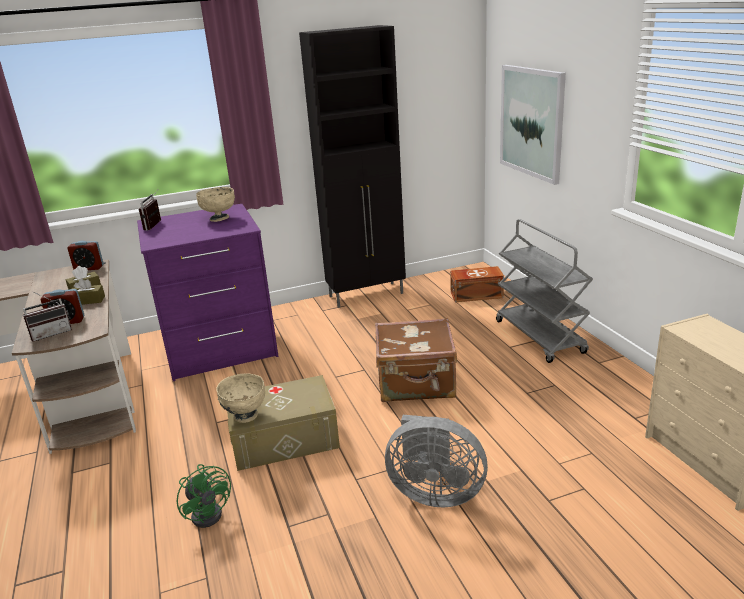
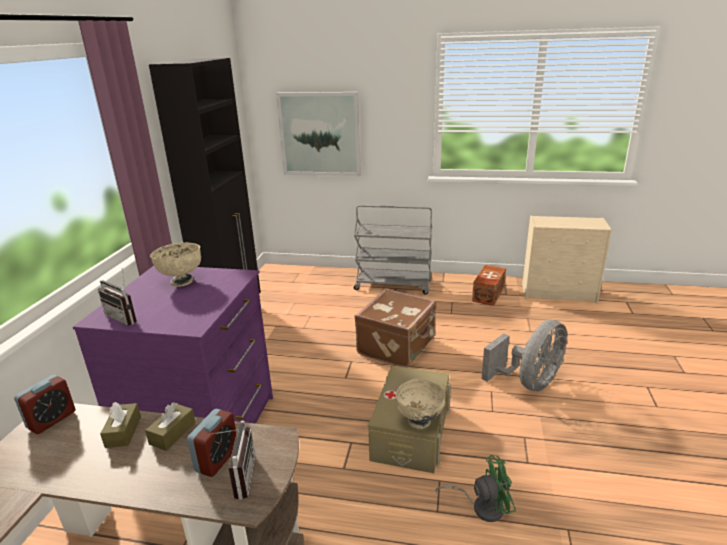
camera: 60 degrees left, 0 degrees up
(475, 294) = (308, 283): brown storage box -> brown storage box (487, 294)

